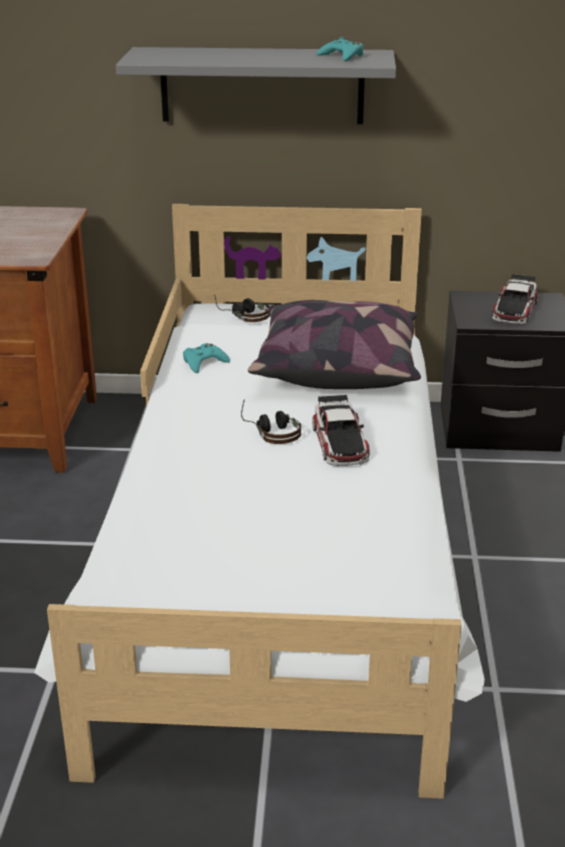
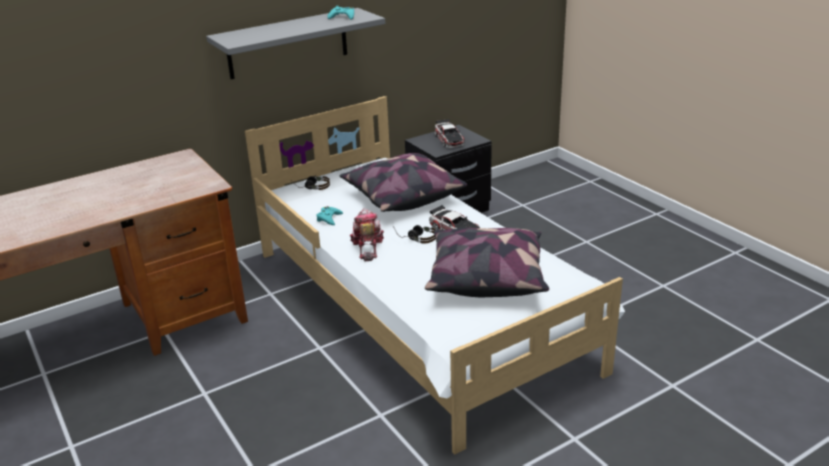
camera: 35 degrees left, 0 degrees up
(190, 419) = (367, 248): none -> toy robot
(282, 528) = (486, 277): none -> pillow

